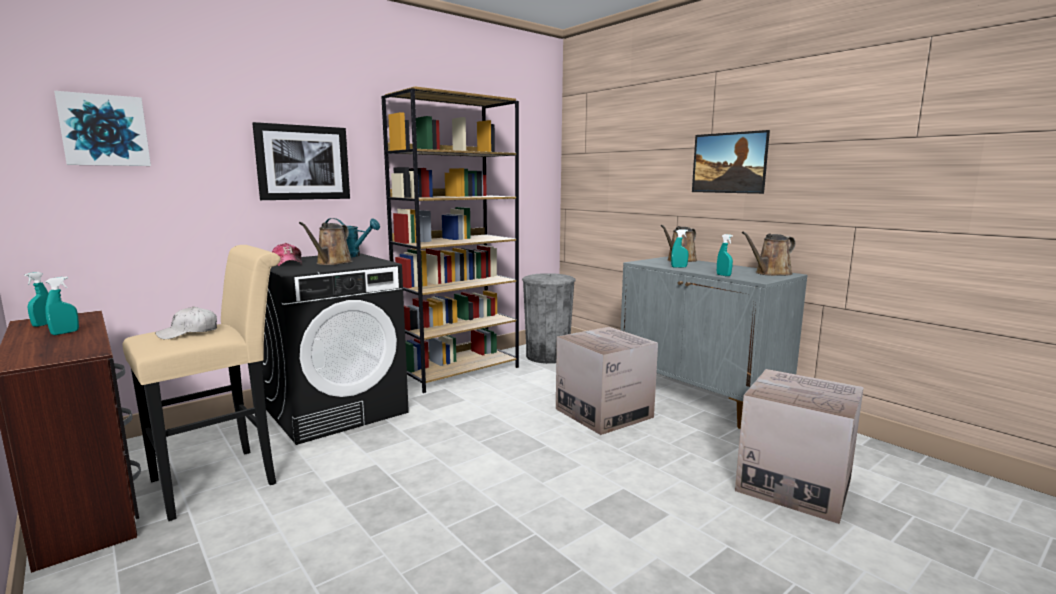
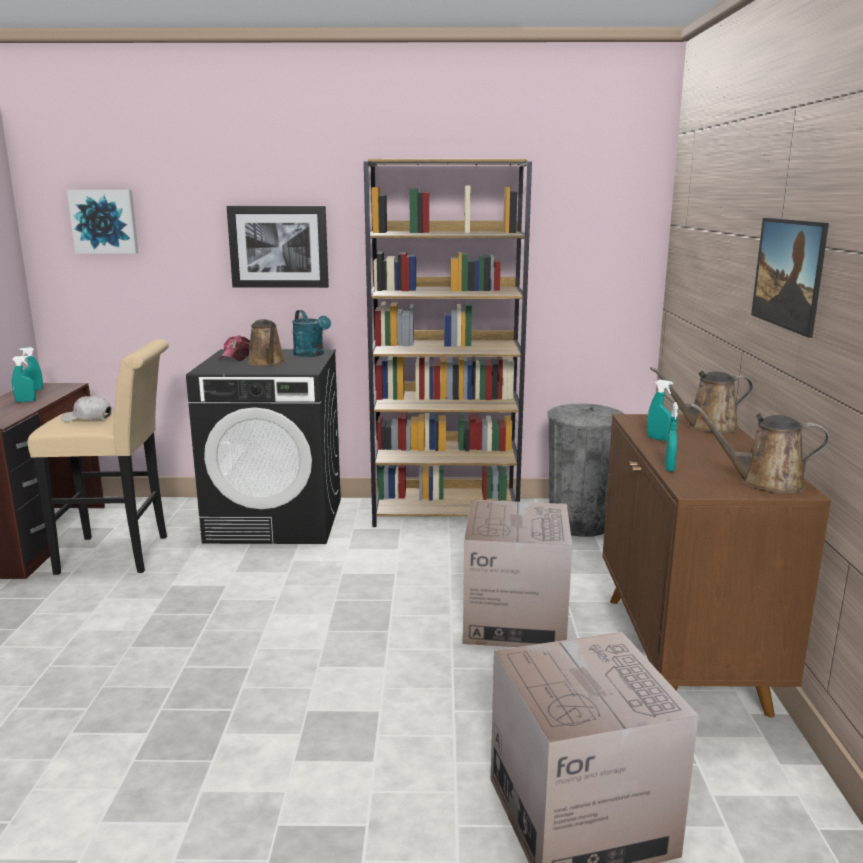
camera: 40 degrees right, 5 degrees up
(332, 263) = (267, 363): brown watering can -> brown watering can turned 75 degrees counterclockwise
(700, 398) = (683, 652): grey cabinet -> brown cabinet

